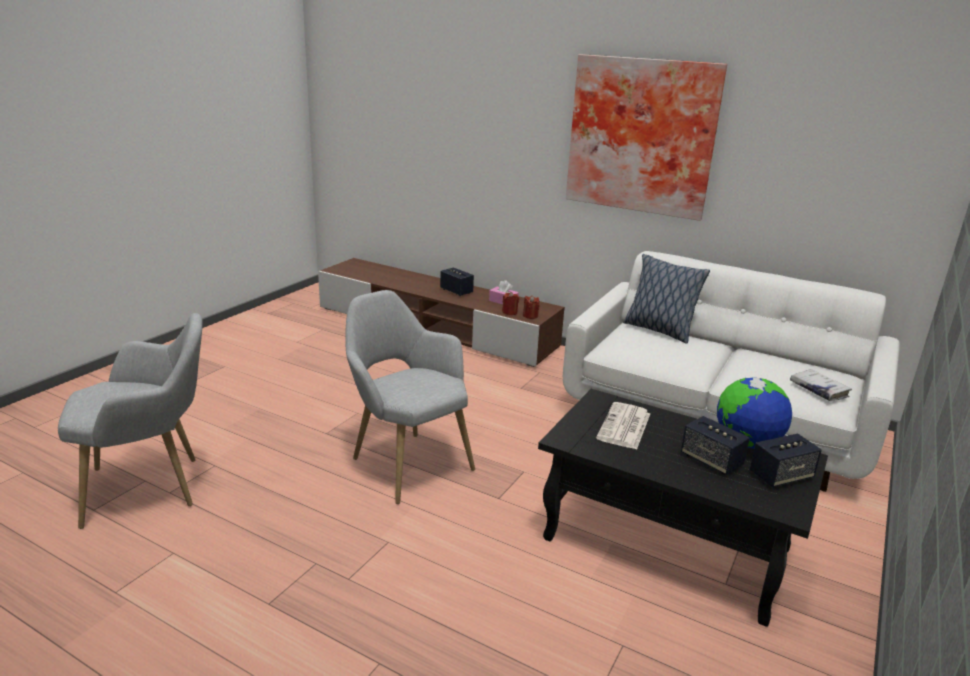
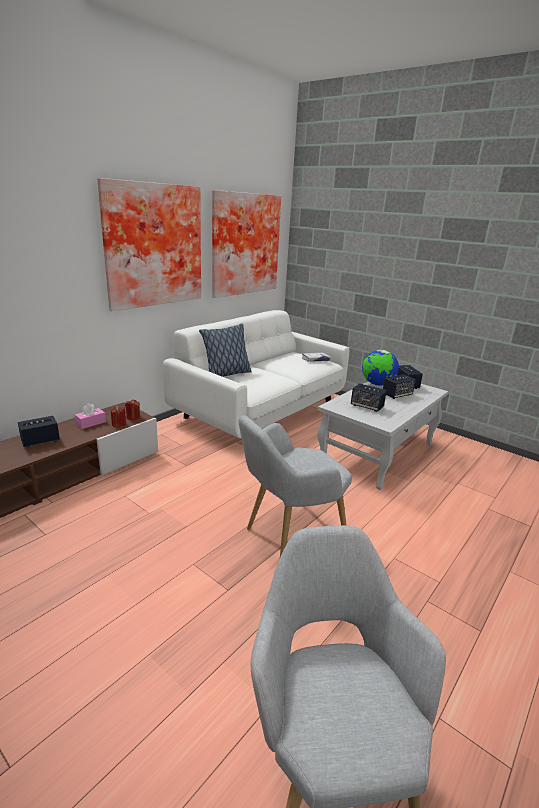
camera: 80 degrees left, 0 degrees up
(624, 427) = (367, 406): newspaper -> speaker
(668, 544) = (378, 453): black coffee table -> white coffee table
(825, 160) = (244, 244): none -> picture

